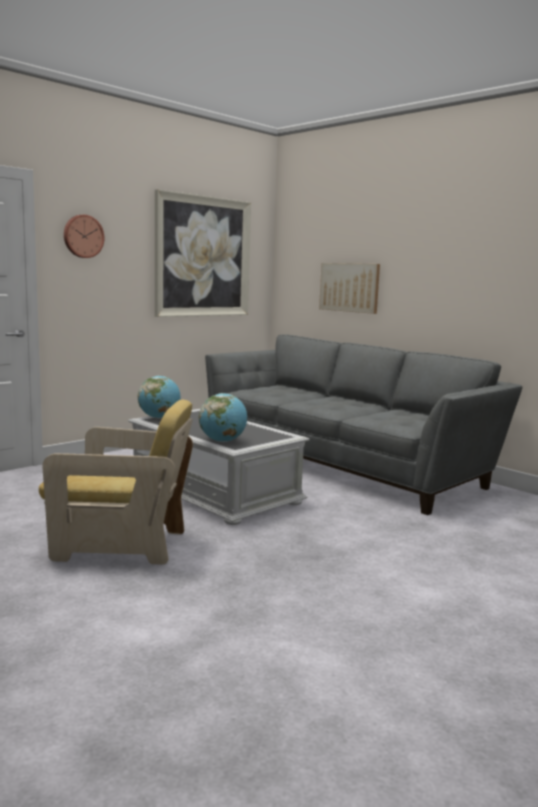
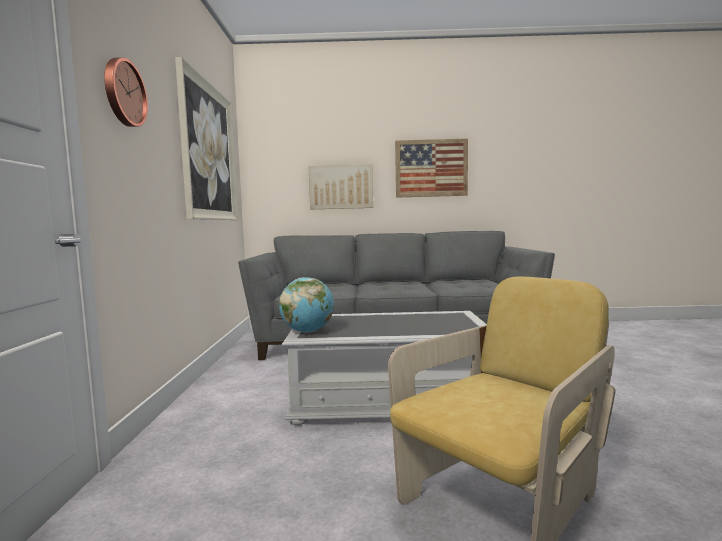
camera: 45 degrees left, 5 degrees down
(222, 441) = (448, 331): globe -> none
(440, 271) = (431, 168): none -> picture

